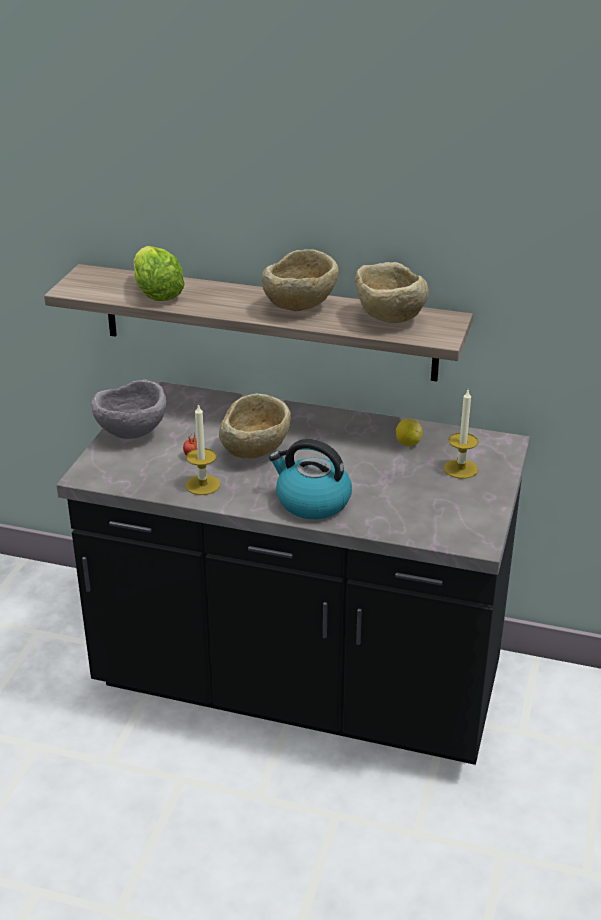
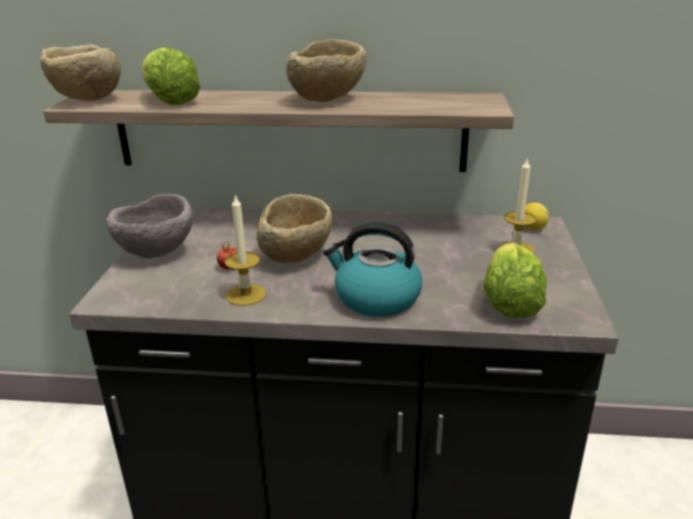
camera: 10 degrees left, 5 degrees down
(388, 320) = (424, 101): beige bowl -> beige bowl (87, 101)
(408, 443) = (450, 233): lemon -> lemon (532, 228)
(425, 521) = (510, 303): none -> lettuce

